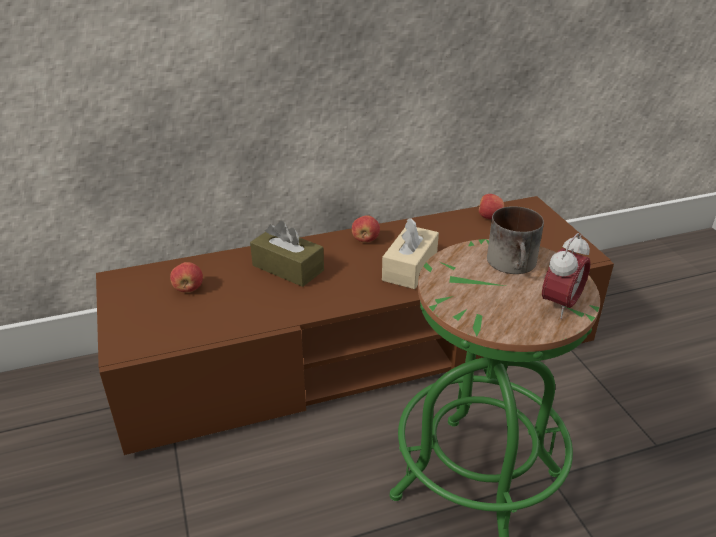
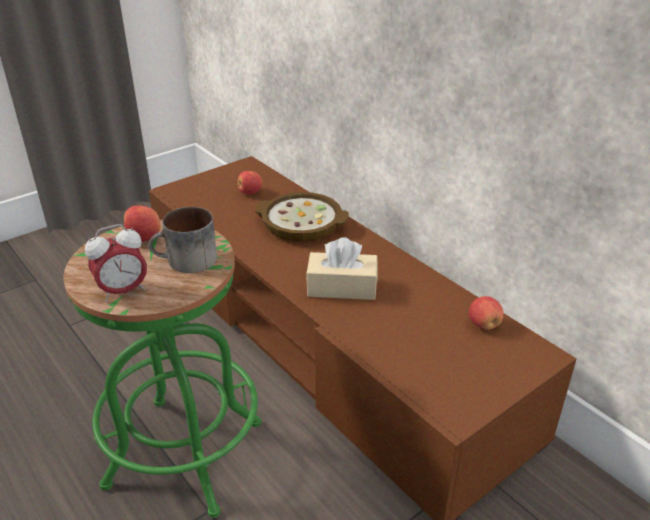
camera: 70 degrees right, 0 degrees up
(288, 268) = (302, 225): brown tissue box -> bowl
(365, 240) = (373, 253): apple -> apple (143, 238)
(560, 305) = (123, 291): alarm clock -> alarm clock turned 45 degrees counterclockwise

